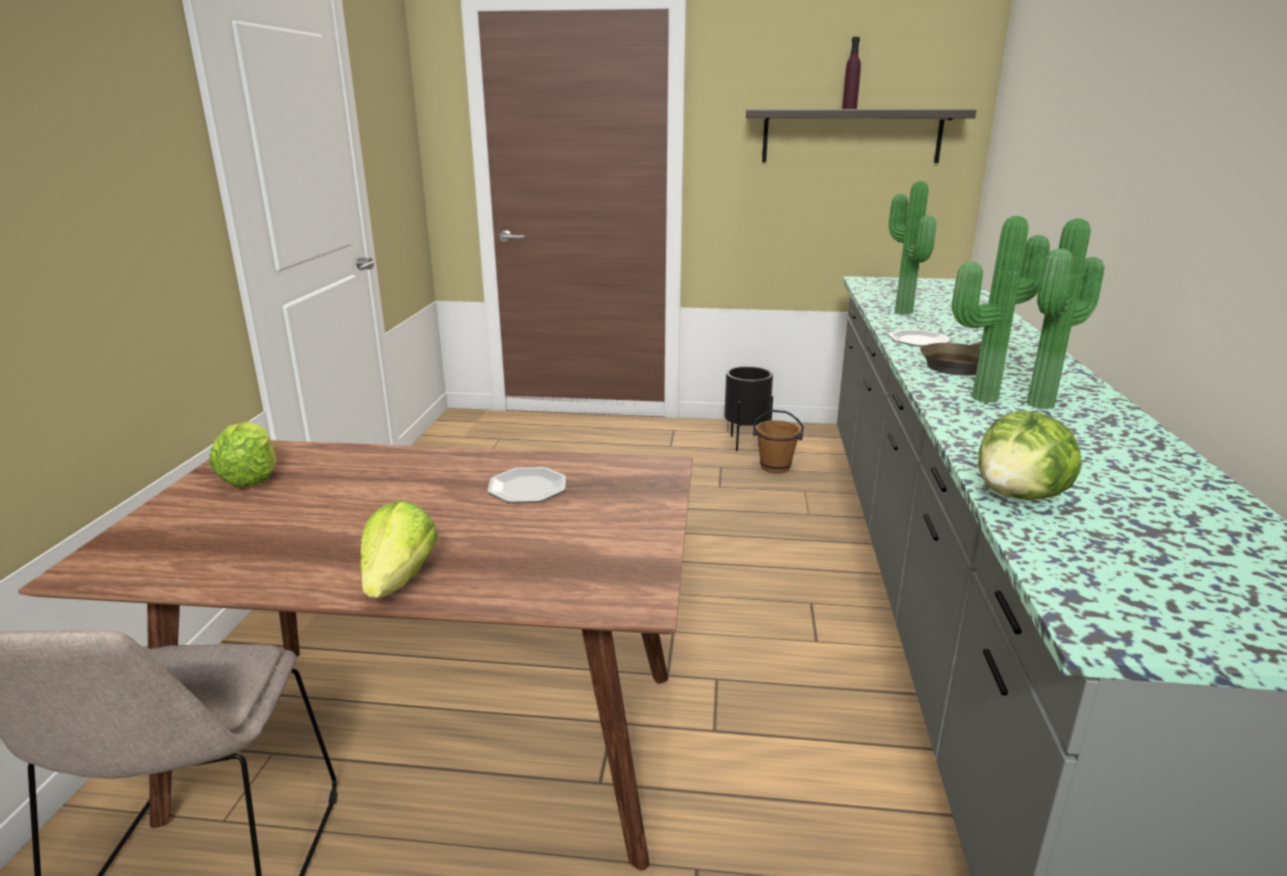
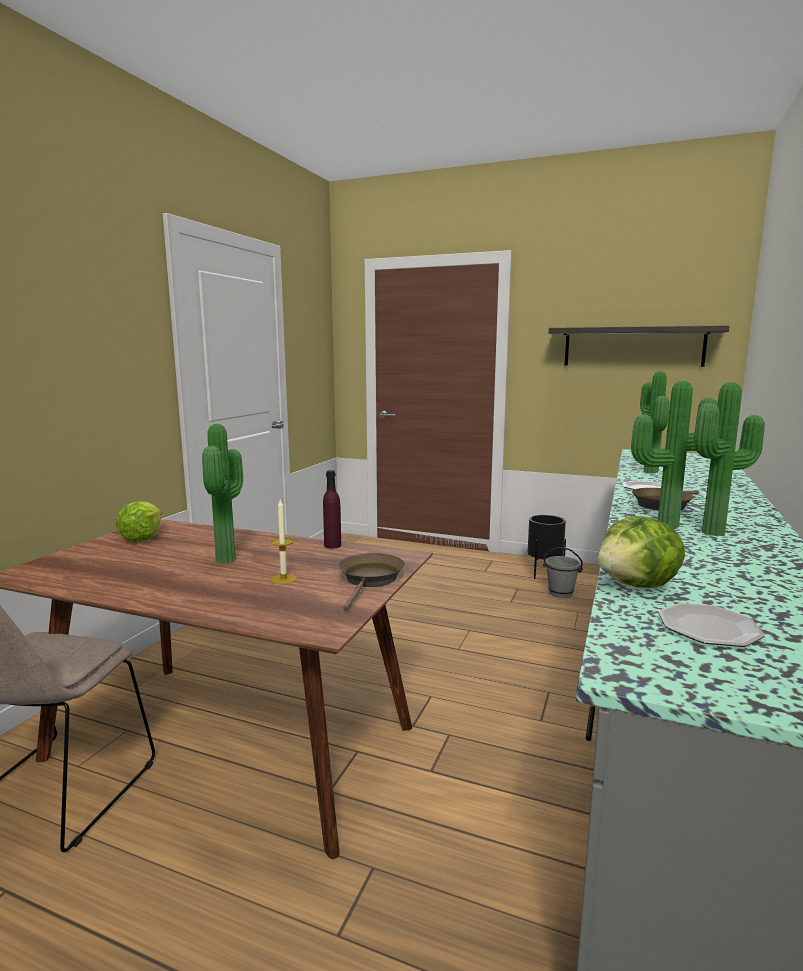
camera: 15 degrees right, 10 degrees down
(398, 580) = (183, 600): lettuce -> none
(419, 502) = (230, 560): none -> potted plant
(522, 525) = (284, 579): none -> candle
(527, 488) = (304, 559): plate -> plate (707, 628)
(642, 512) = (370, 580): none -> brown frying pan
(775, 467) = (561, 593): brown bucket -> grey bucket
(849, 109) = (628, 326): purple bottle -> purple bottle (332, 545)

